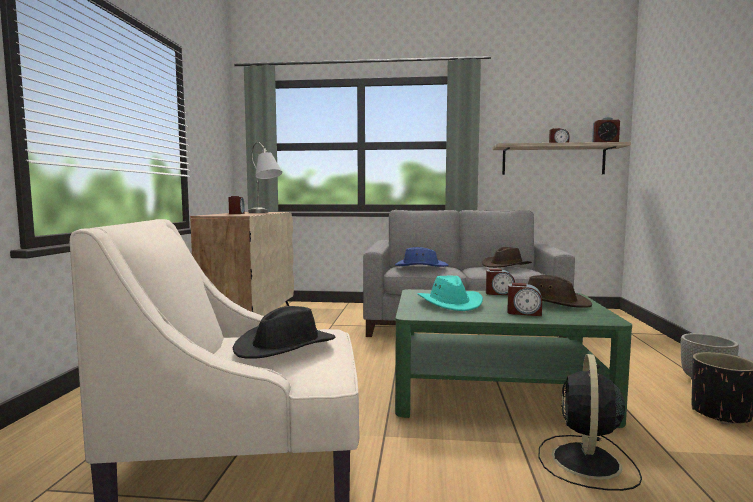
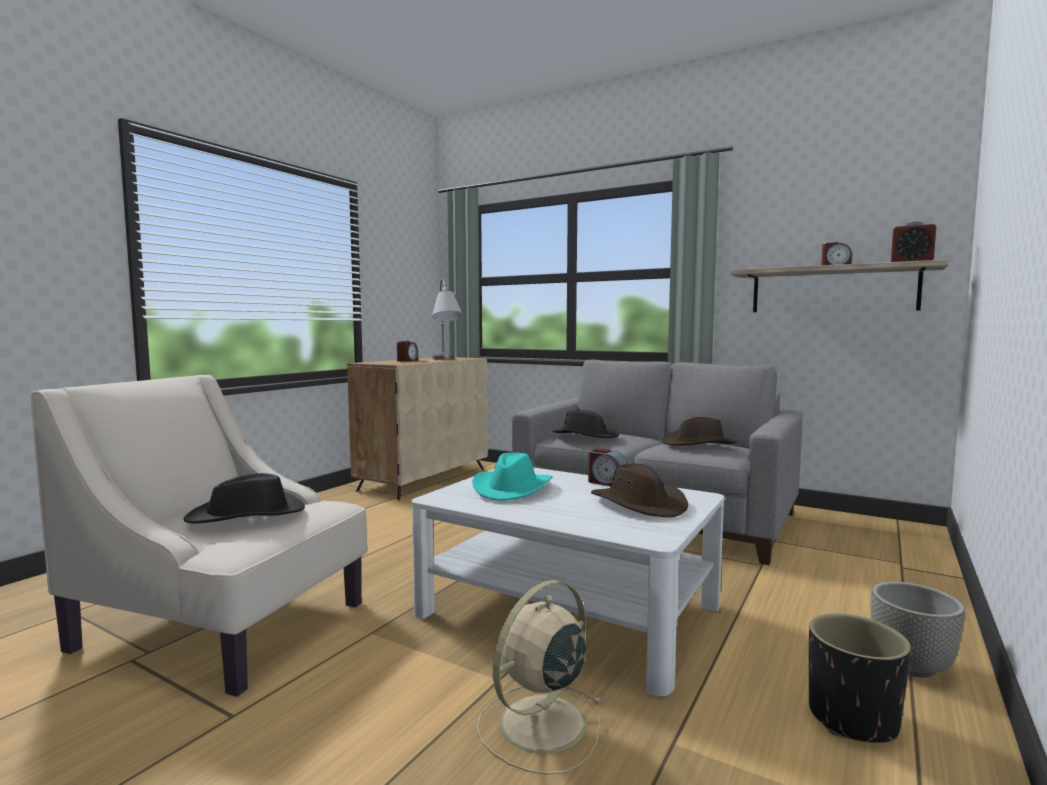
camera: 25 degrees right, 0 degrees up
(420, 266) = (585, 435): blue hat -> black hat
(497, 390) = (569, 610): green coffee table -> white coffee table
(524, 313) = (568, 513): alarm clock -> none
(586, 462) = (539, 725): black fan -> beige fan

